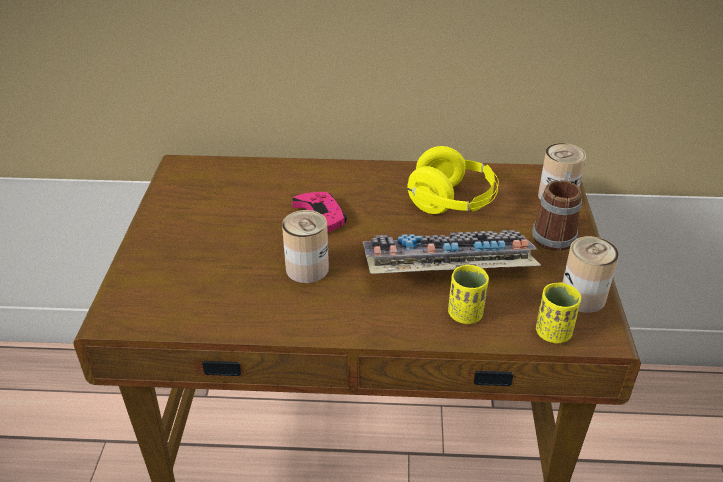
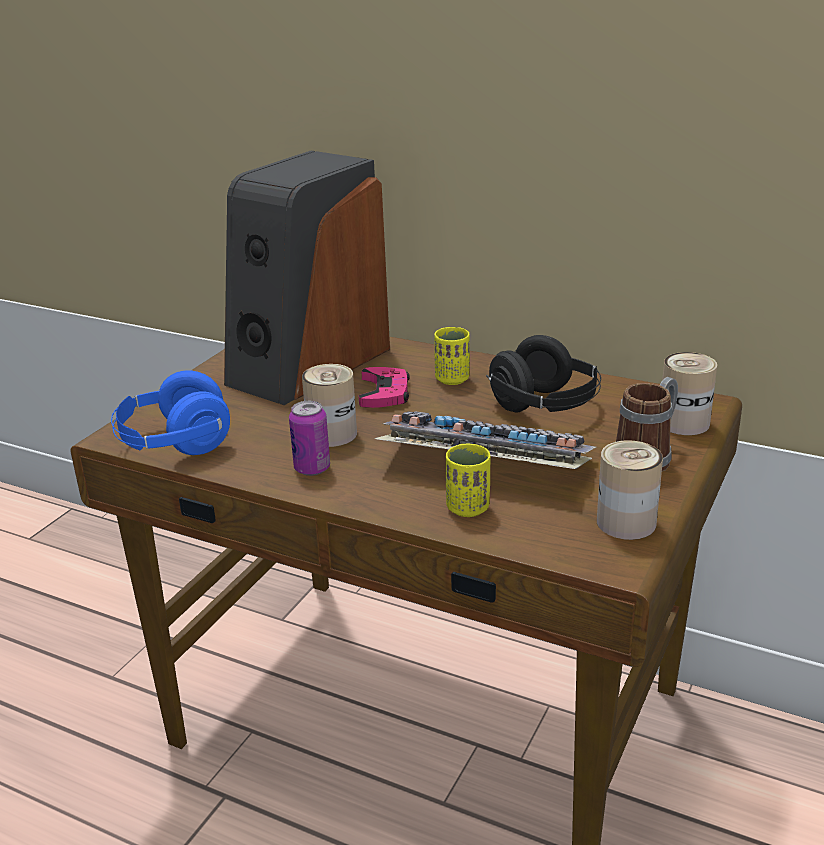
camera: 25 degrees right, 10 degrees down
(176, 313) = (174, 444): none -> blue headphones
(234, 201) = (308, 365): none -> speaker
(316, 308) = (312, 468): none -> can
(452, 203) = (545, 407): yellow headphones -> black headphones
(553, 333) = (557, 547): yellow cup -> yellow cup (452, 379)

